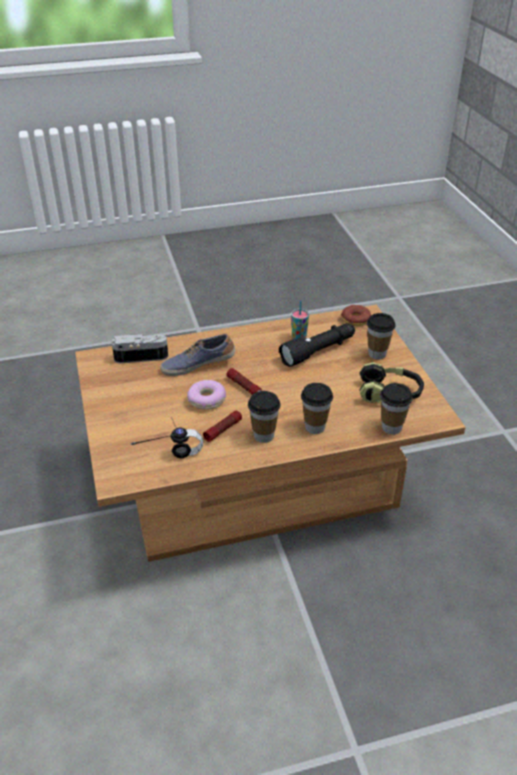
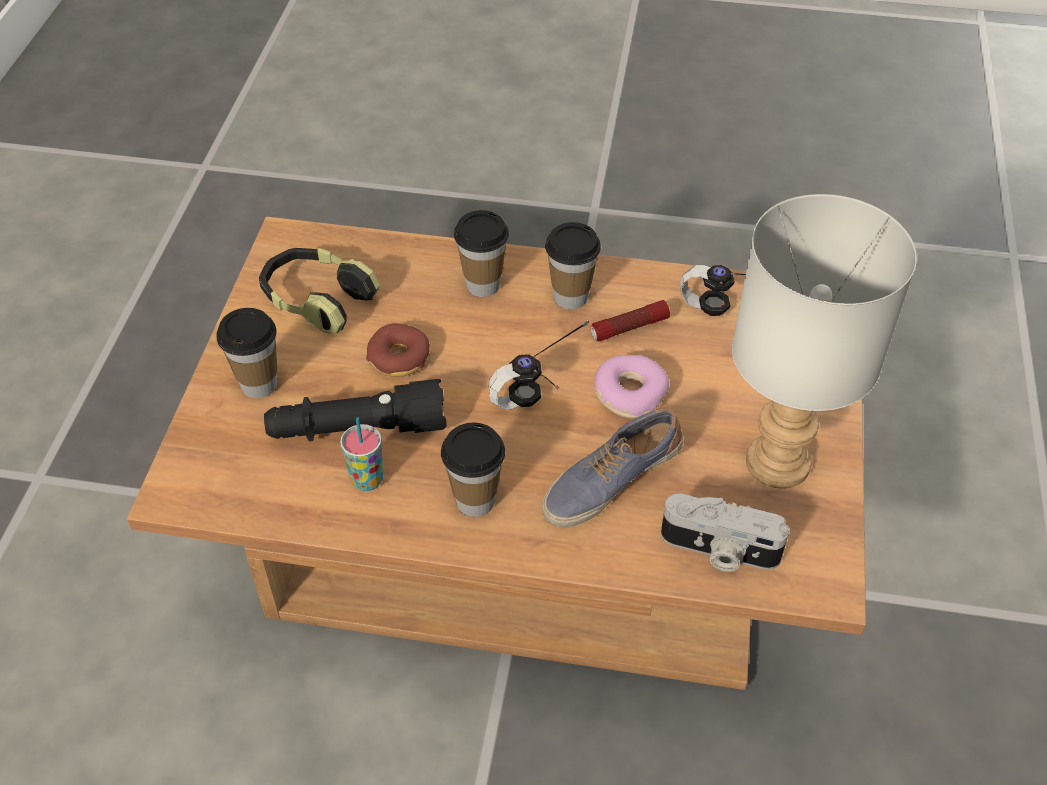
camera: 155 degrees left, 10 degrees up
(123, 393) = (780, 462): none -> grey table lamp
(198, 365) = (610, 481): shoe -> shoe turned 135 degrees clockwise
(244, 387) = (549, 398): flashlight -> headphones
(355, 319) = (214, 486): donut -> donut (399, 357)
(391, 427) = (371, 247): cup -> cup (475, 501)

